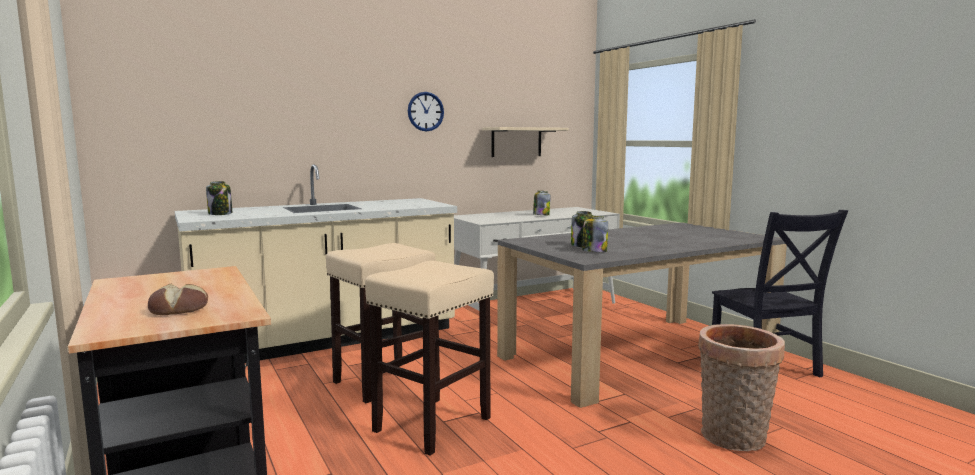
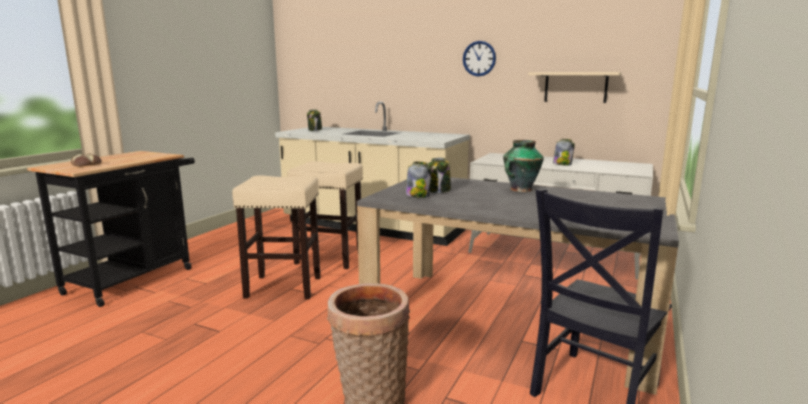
camera: 55 degrees right, 5 degrees up
(614, 234) = (520, 190): none -> vase

